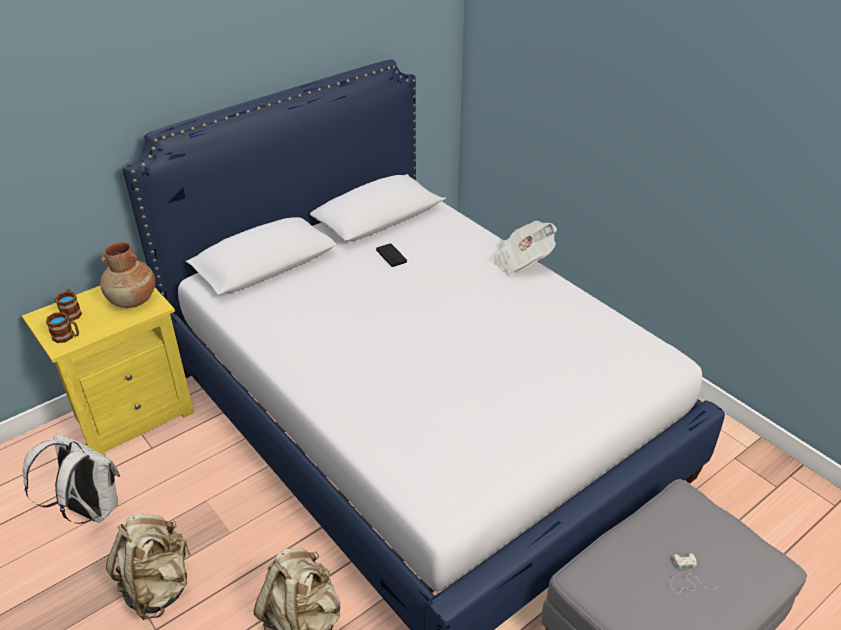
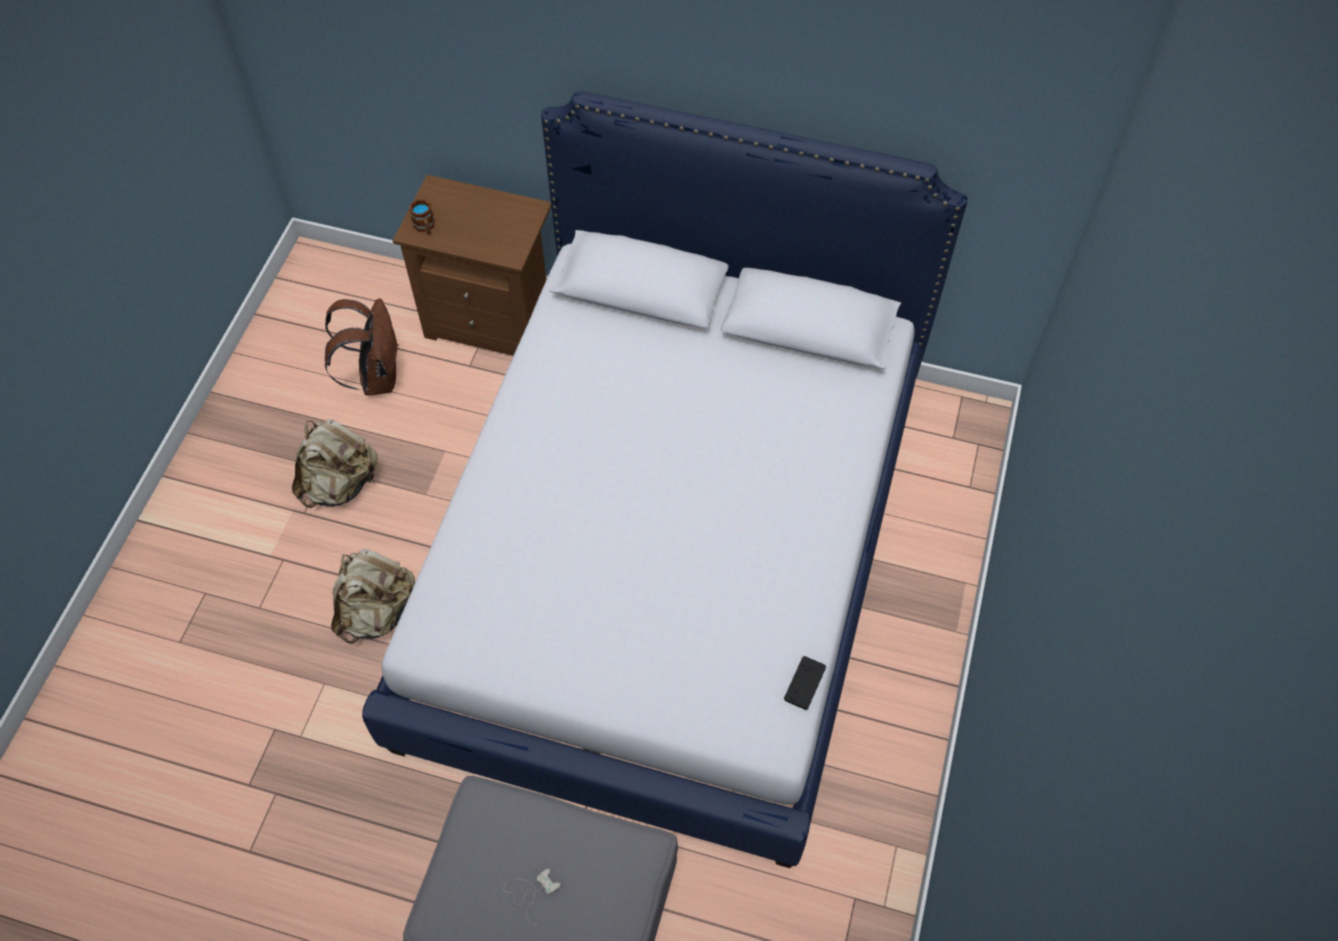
camera: 55 degrees right, 20 degrees up
(72, 312) = (457, 204): mug -> none
(89, 510) = (376, 376): white backpack -> brown backpack
(131, 416) = (492, 321): yellow nightstand -> brown nightstand
(133, 300) = (506, 232): brown vase -> none
(391, 256) = (746, 384): black game controller -> black game controller (805, 683)
(521, 260) = (843, 509): newspaper -> none

